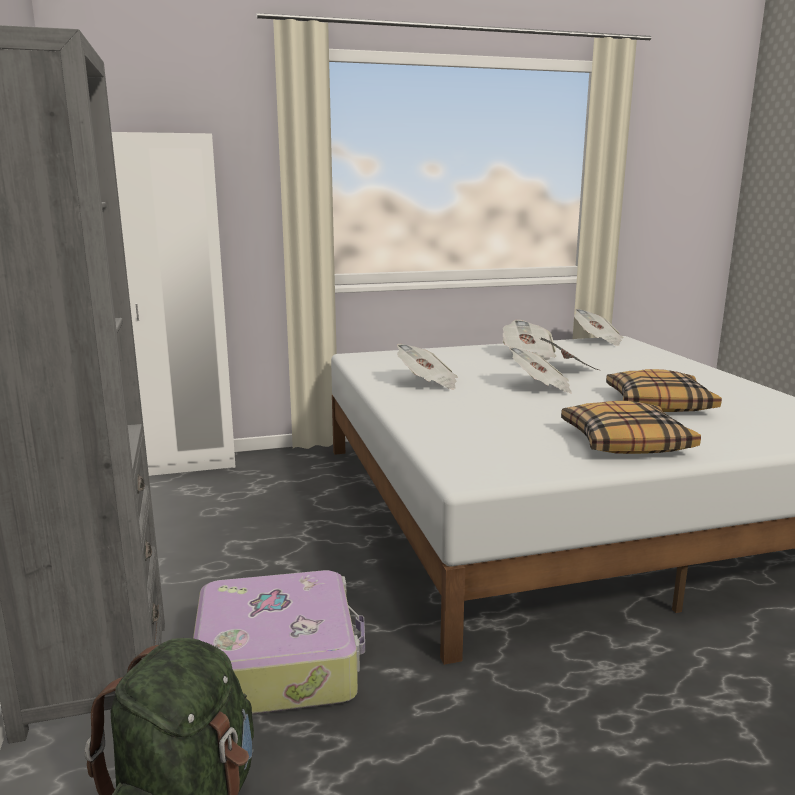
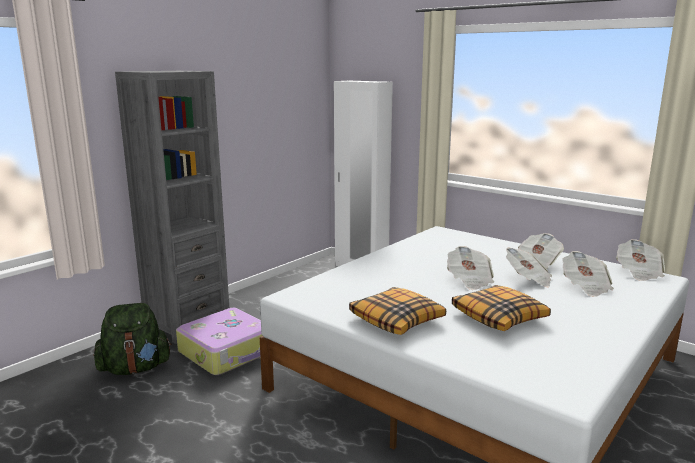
camera: 55 degrees right, 0 degrees up
(428, 383) = (421, 255): newspaper -> newspaper (585, 286)

